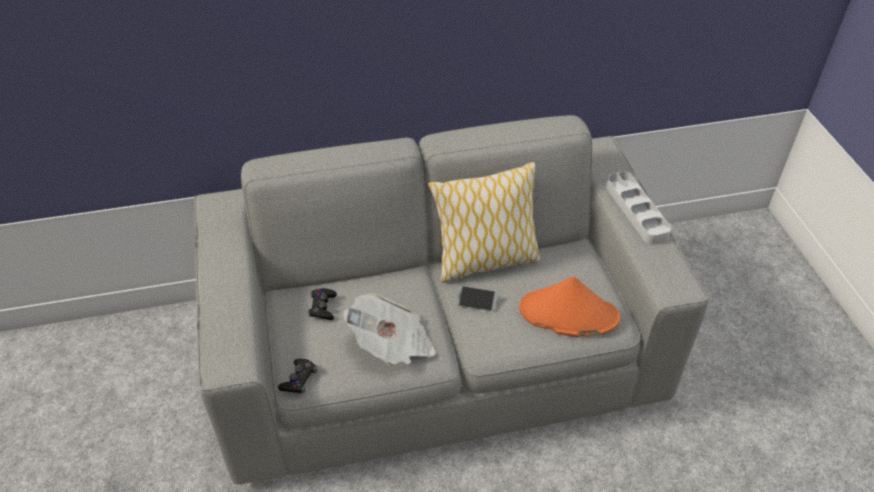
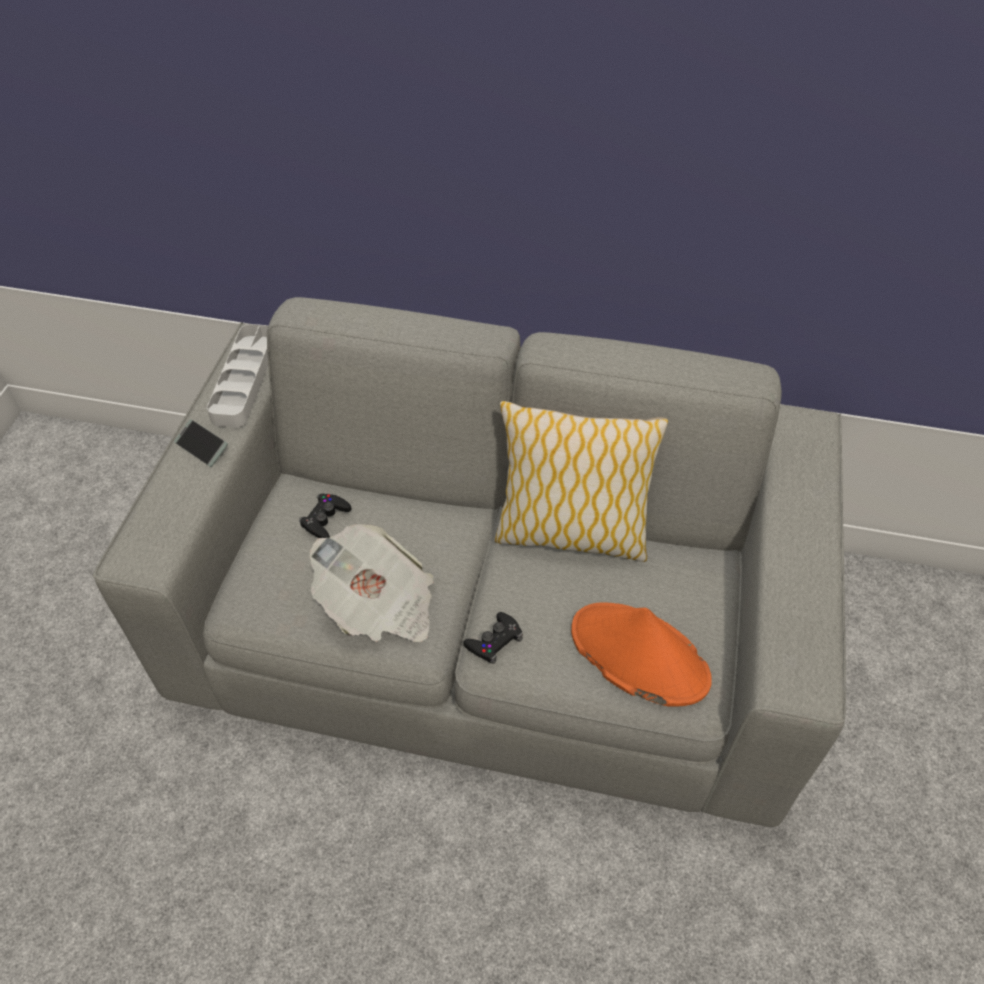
camera: 25 degrees right, 5 degrees up
(298, 379) = (240, 605): black game controller -> black game controller (494, 641)
(477, 301) = (522, 587): phone -> phone (202, 447)
(636, 211) = (807, 541): grey tray -> grey tray (244, 380)

